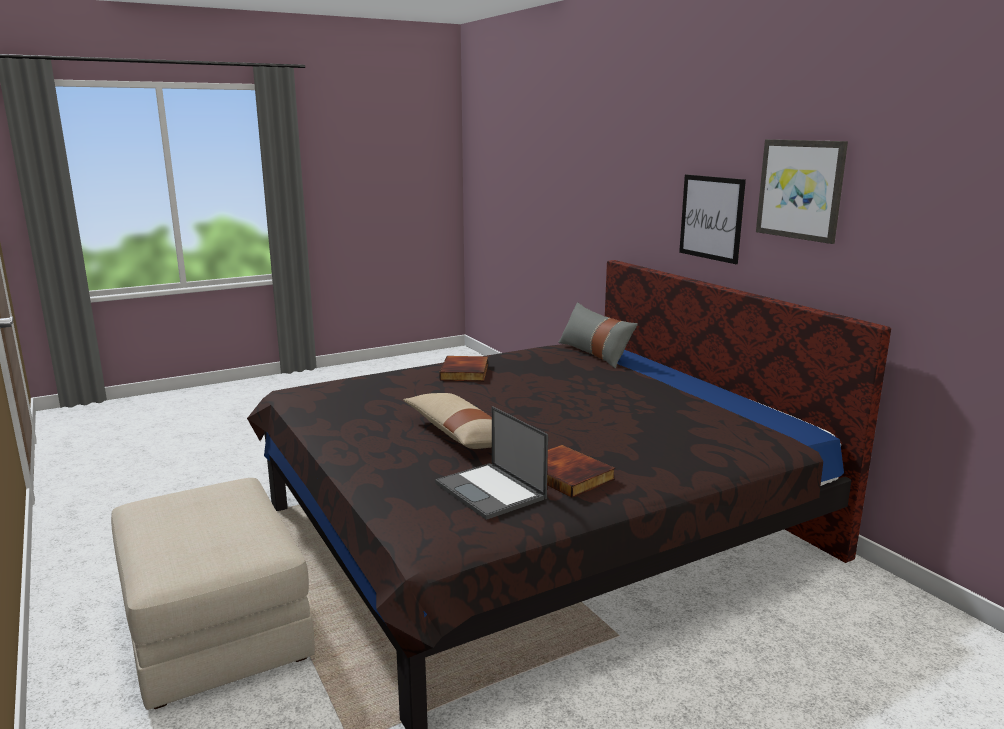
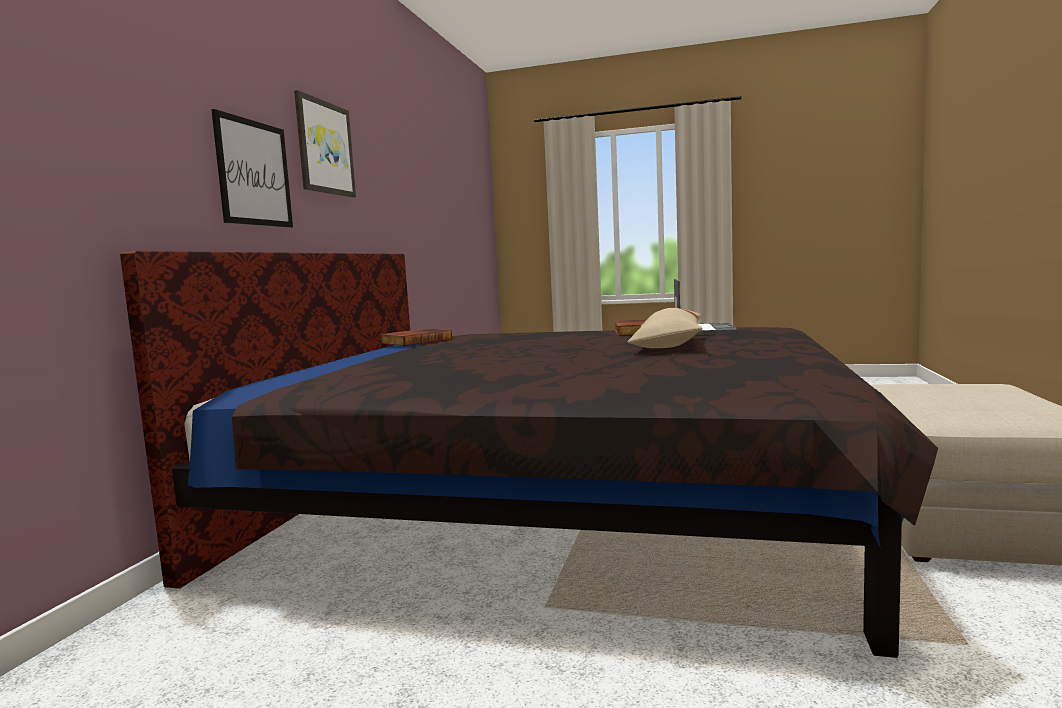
camera: 135 degrees left, 10 degrees down
(466, 372) = (522, 377): book -> book (416, 341)
(594, 353) = (300, 380): grey pillow -> none

